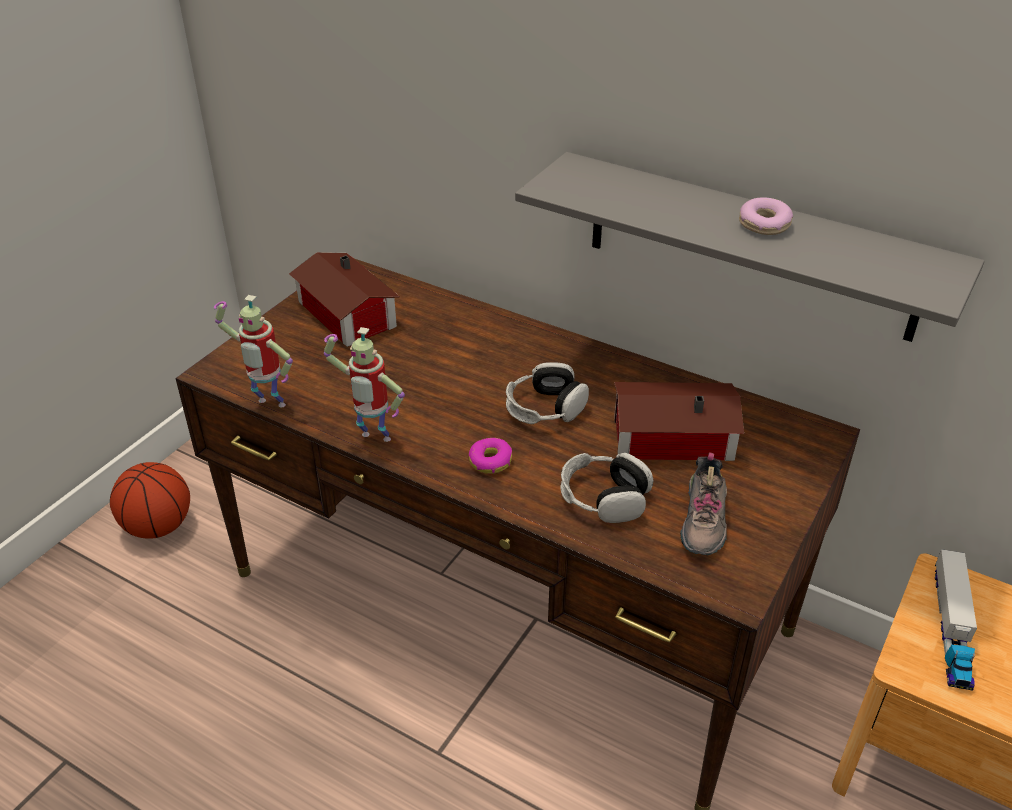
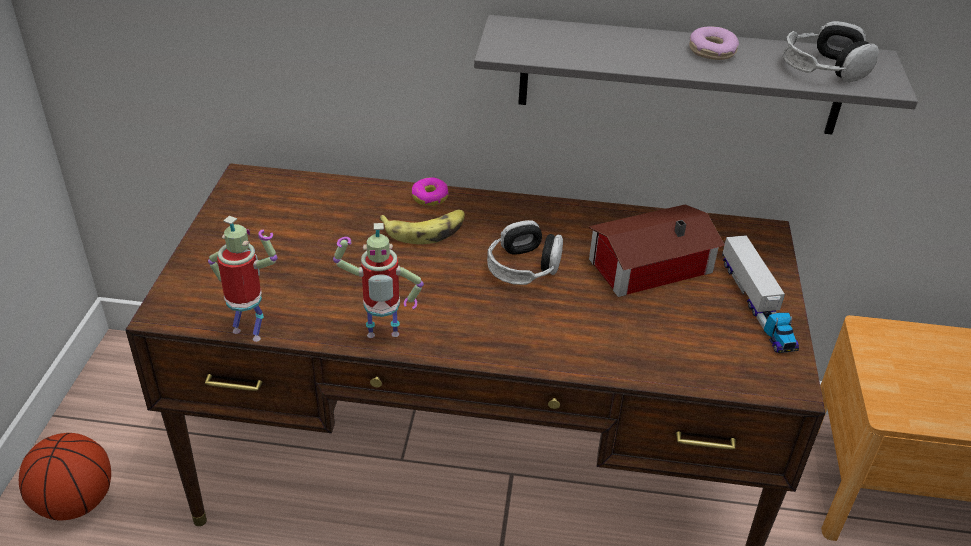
camera: 25 degrees left, 0 degrees up
(268, 405) = (250, 332): toy robot -> toy robot turned 150 degrees counterclockwise
(346, 316) = (272, 223): toy house -> none
(476, 353) = (425, 230): none -> banana
(490, 461) = (507, 329): donut -> donut (429, 197)
(604, 498) = (629, 335): headphones -> headphones (823, 68)
(705, 521) = (724, 332): shoe -> none
(951, 628) = (902, 370): toy truck -> toy truck (757, 305)

